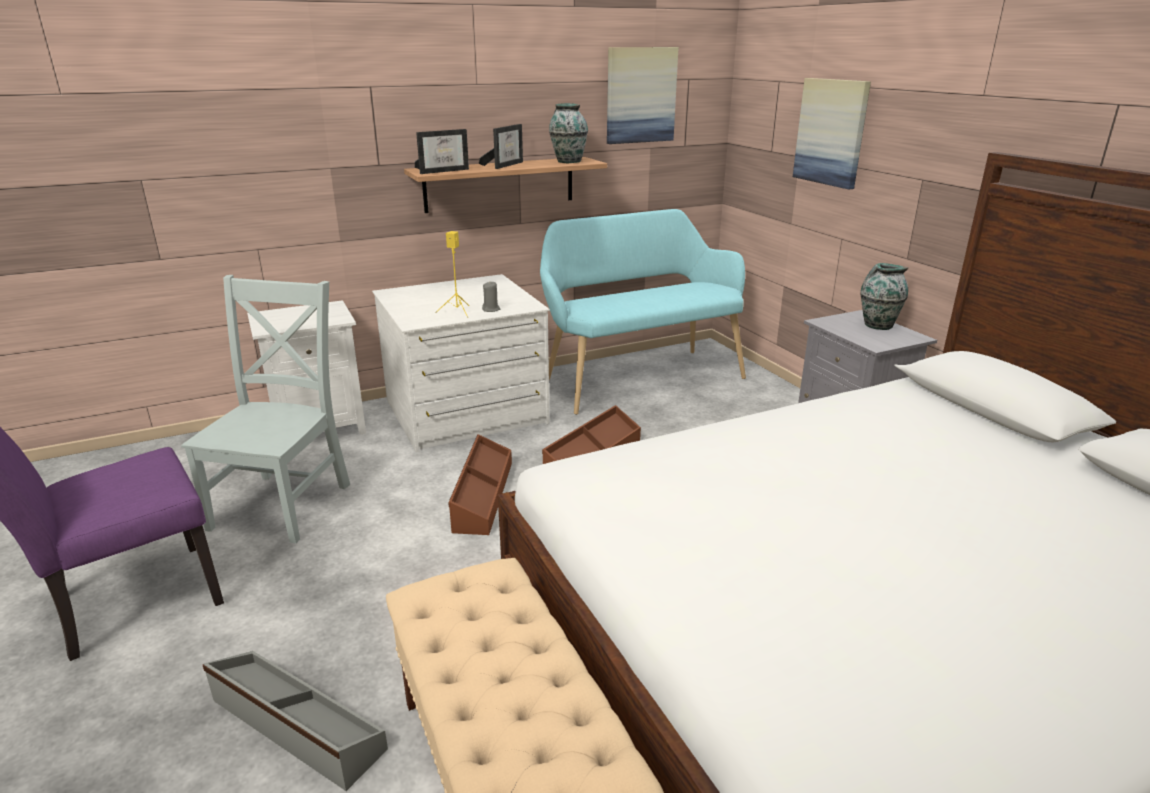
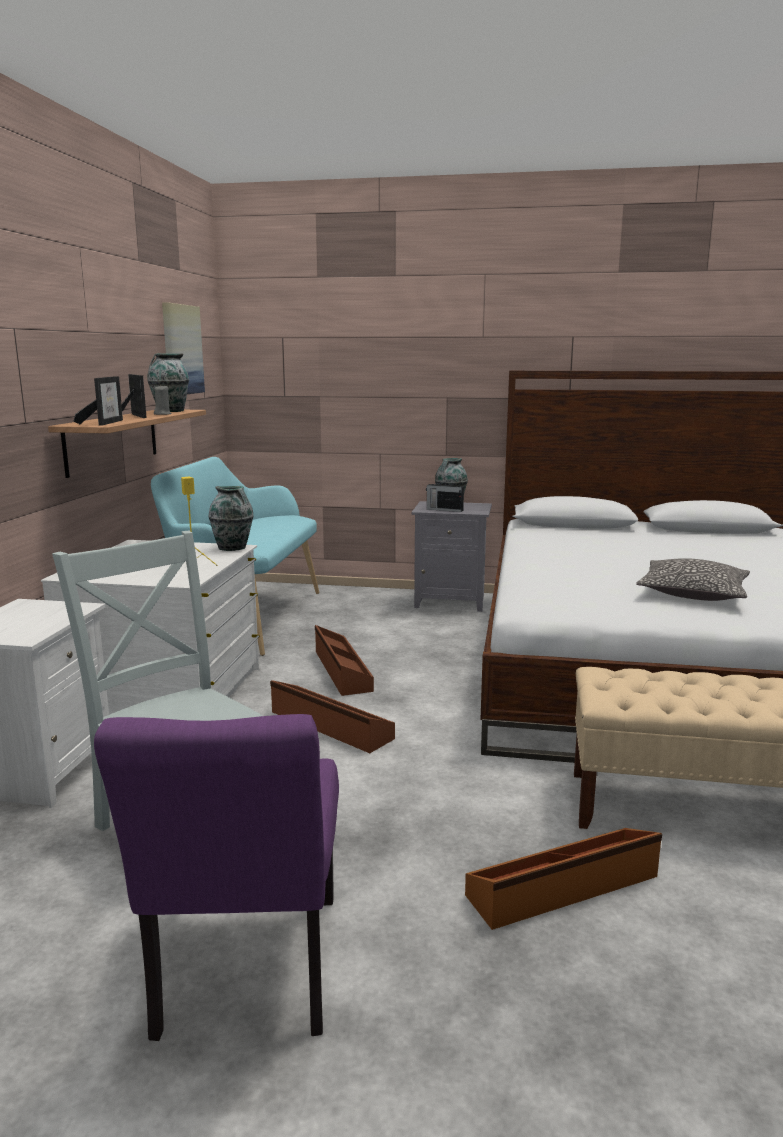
camera: 55 degrees left, 10 degrees down
(295, 726) = (564, 887): grey storage box -> brown storage box
(491, 309) = (215, 557): grey candle -> grey candle (162, 414)
(525, 306) = (233, 548): none -> vase
(787, 565) = (693, 593): none -> pillow
(831, 132) = (354, 373): picture -> none
(846, 329) = (444, 509): none -> radio

